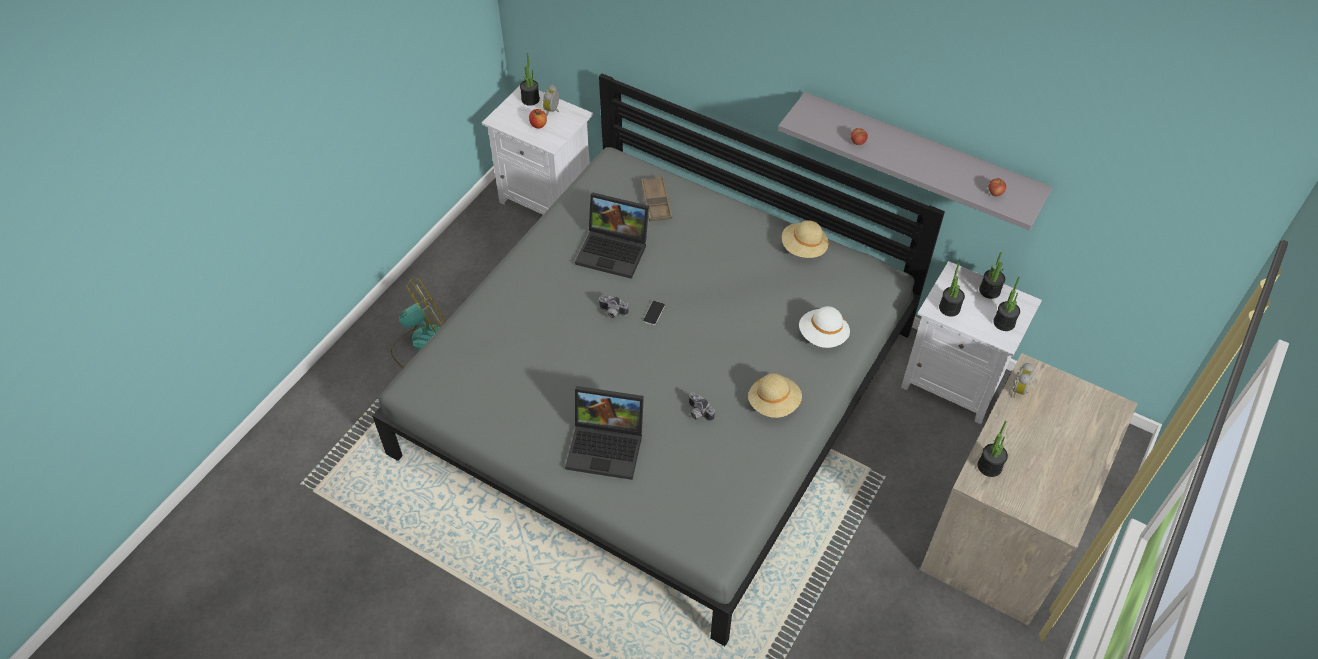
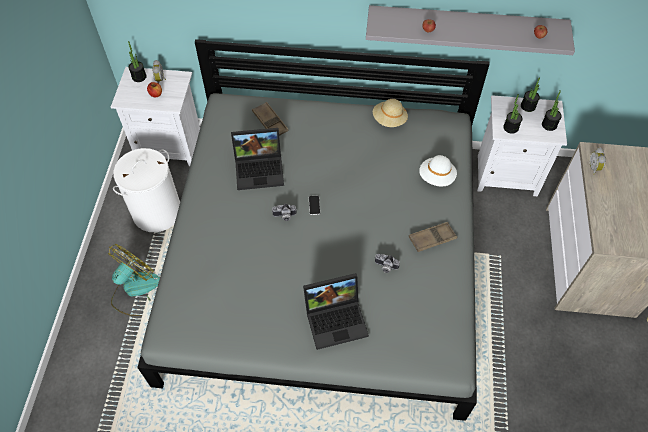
camera: 25 degrees left, 5 degrees up
(493, 267) = (157, 211): none -> white laundry basket
(774, 403) = (432, 238): beige hat -> brown tray
(989, 466) = (607, 228): potted plant -> none

